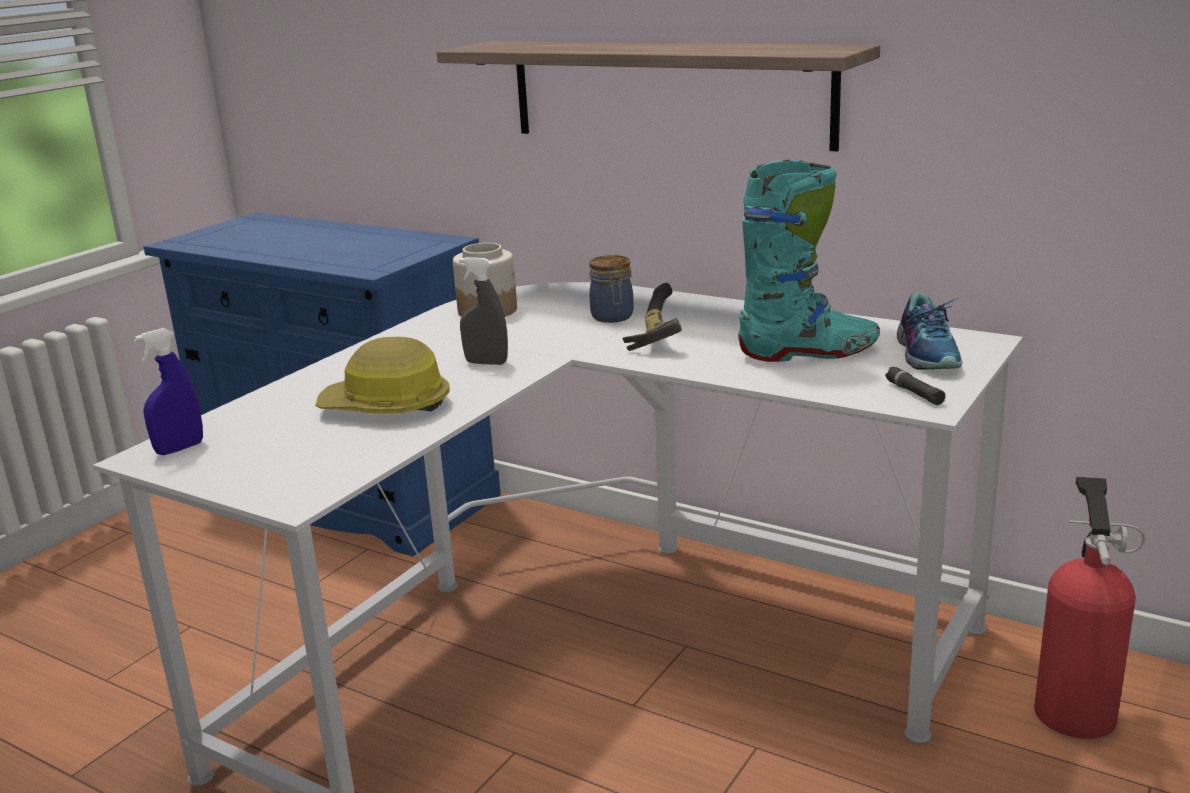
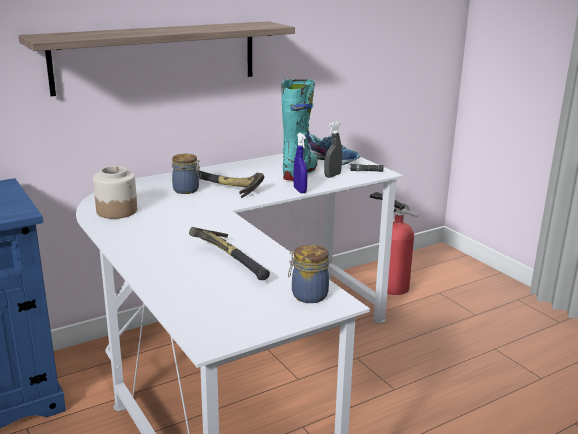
camera: 65 degrees left, 0 degrees up
(179, 448) = (212, 329): blue spray bottle -> blue spray bottle (300, 190)
(309, 476) = (308, 295): none -> jar
(387, 407) = (233, 261): hard hat -> hammer
(486, 362) = (204, 227): grey spray bottle -> grey spray bottle (332, 175)

